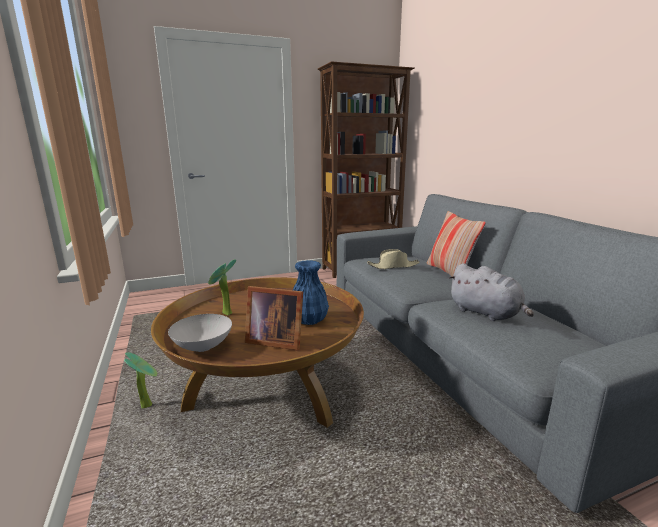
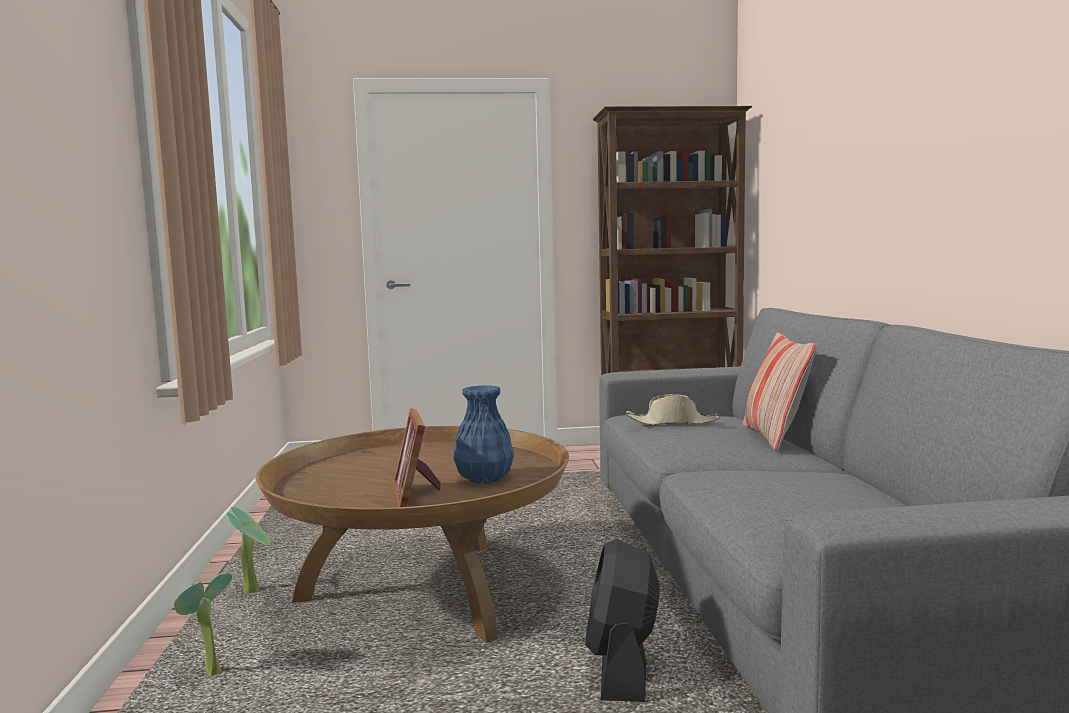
camera: 15 degrees right, 10 degrees down
(204, 347) = (319, 495): white bowl -> none
(225, 314) = (371, 465): potted plant -> potted plant (208, 674)
(274, 340) = (417, 495): picture frame -> picture frame turned 45 degrees clockwise
(415, 433) = (622, 667): none -> black fan
(486, 313) = (772, 484): grey plush toy -> none

